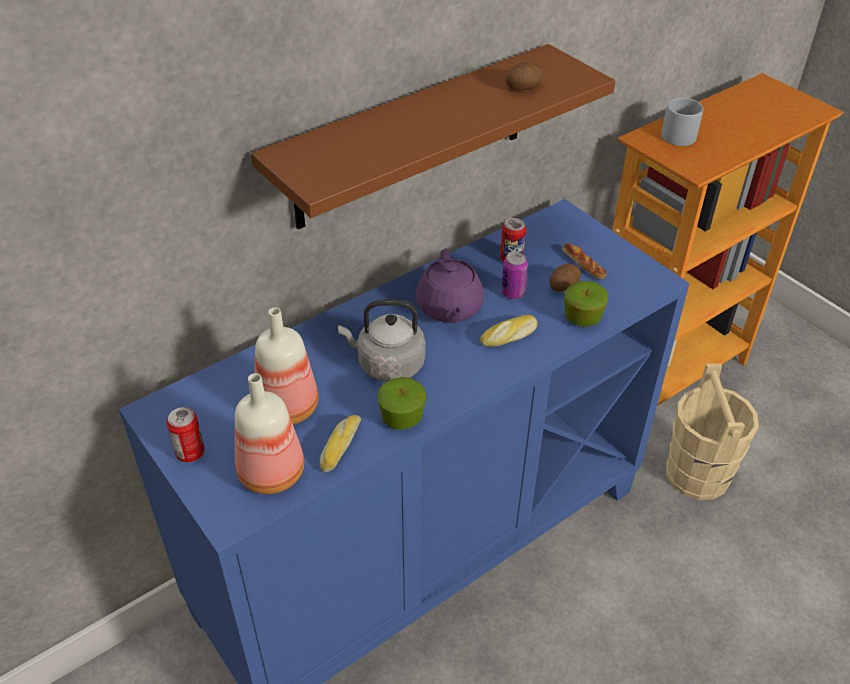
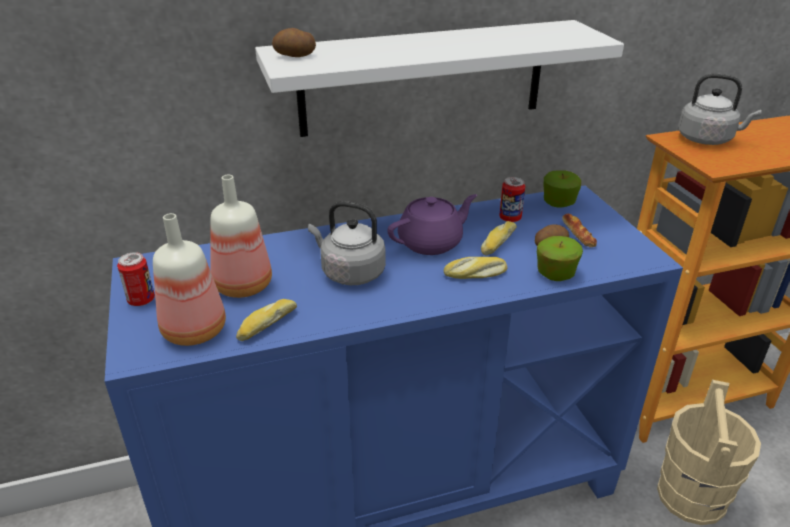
camera: 20 degrees right, 10 degrees down
(401, 418) = (336, 315): apple -> apple (558, 203)
(412, 137) = (423, 78): brown shelf -> white shelf
(449, 308) = (431, 243): purple teapot -> purple teapot turned 135 degrees counterclockwise
(512, 293) = (497, 243): can -> bread
(524, 88) = (529, 38): potato -> potato (295, 56)
(677, 133) = (707, 139): grey mug -> grey kettle

